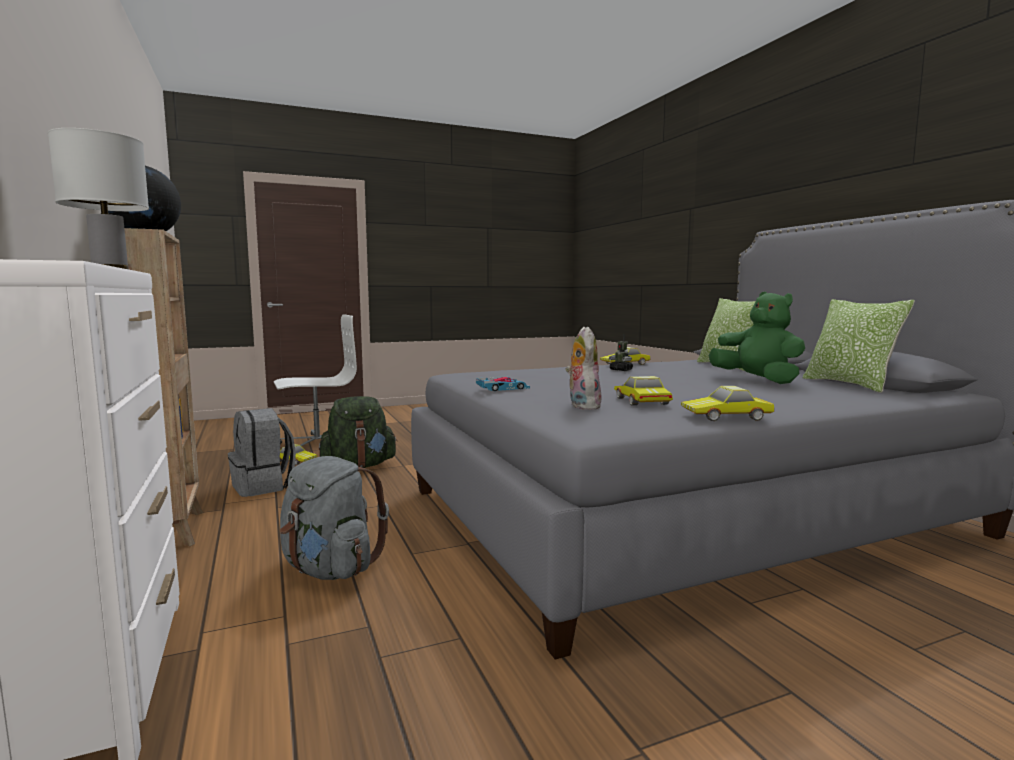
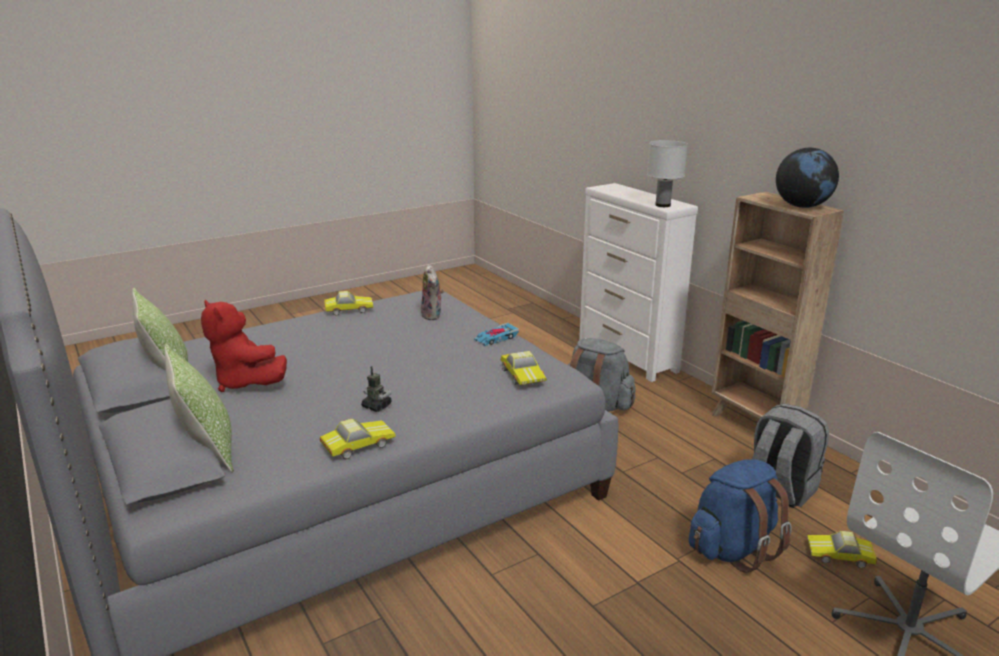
camera: 170 degrees right, 15 degrees up
(359, 466) = (733, 548): green backpack -> blue backpack
(640, 401) = (391, 325): toy car -> toy car (523, 374)
(758, 380) = (245, 382): green plush toy -> red plush toy

